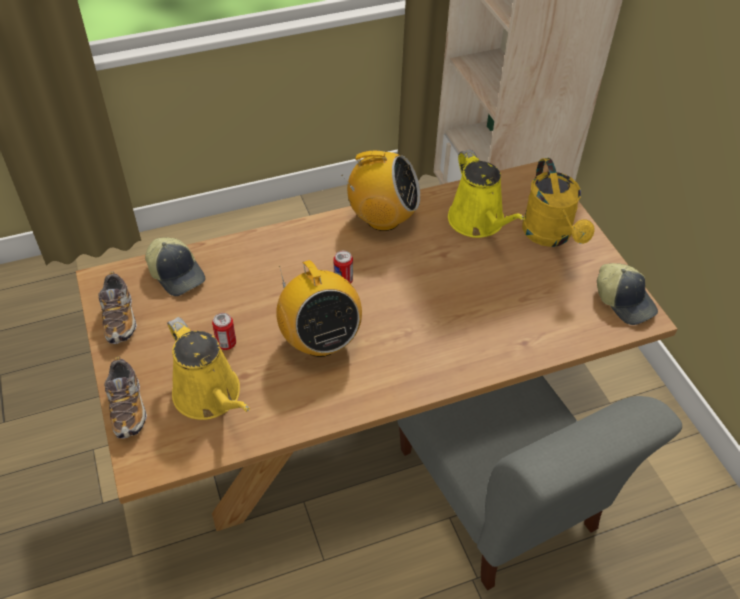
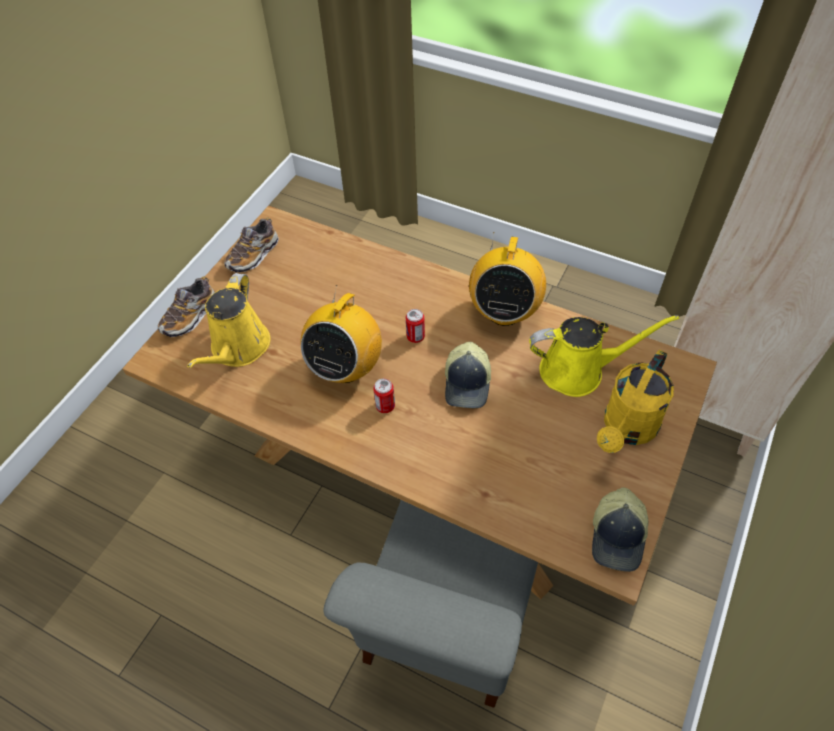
camera: 50 degrees right, 5 degrees up
(177, 273) = (320, 250): cap -> cap (468, 383)
(226, 343) = (289, 321): can -> can (385, 406)
(382, 219) = (504, 311): radio -> radio turned 45 degrees clockwise
(478, 222) = (578, 370): yellow watering can -> yellow watering can turned 120 degrees counterclockwise

